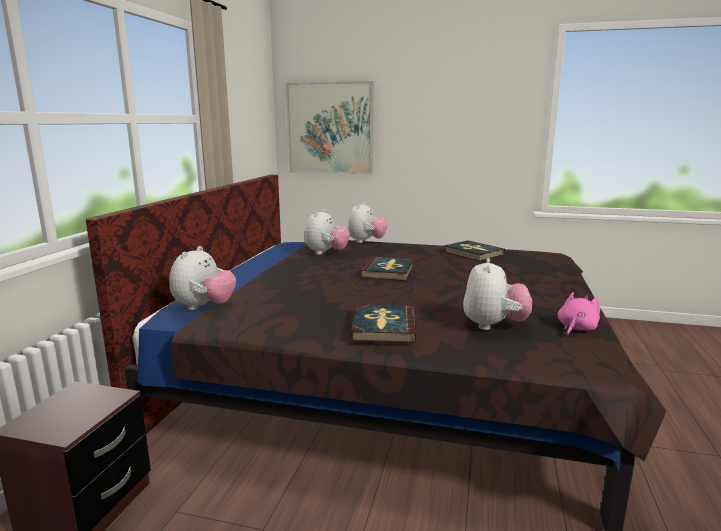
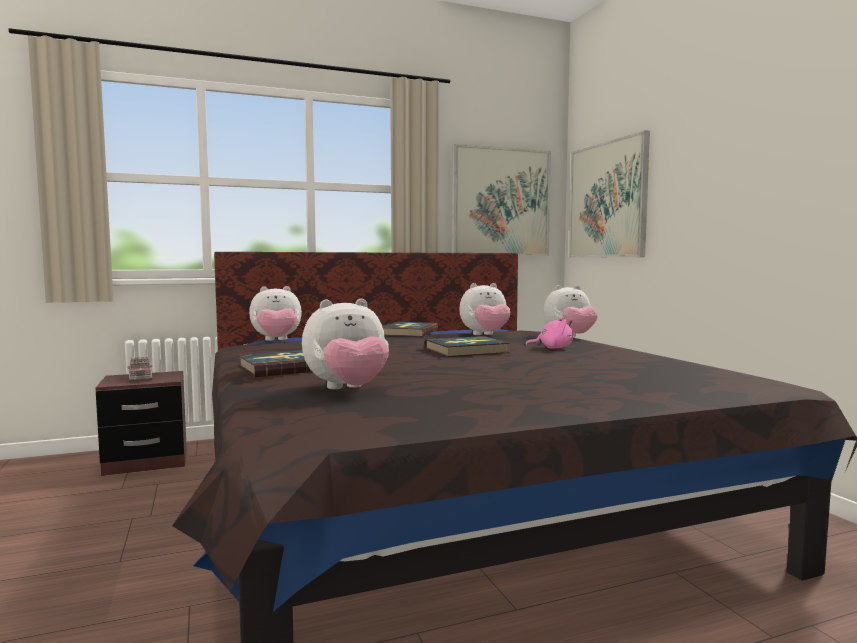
camera: 55 degrees right, 10 degrees down
(66, 411) = (140, 378): none -> toy truck
(248, 127) = (501, 202): none -> picture
(473, 253) = (637, 360): book -> book (408, 333)
(576, 328) = (399, 414): pink plush toy -> pink plush toy (553, 348)

